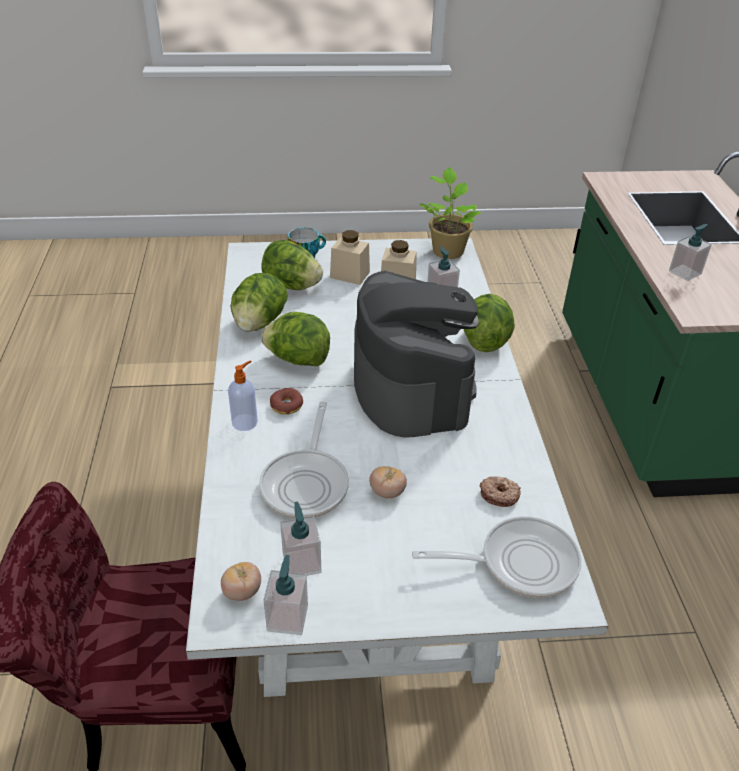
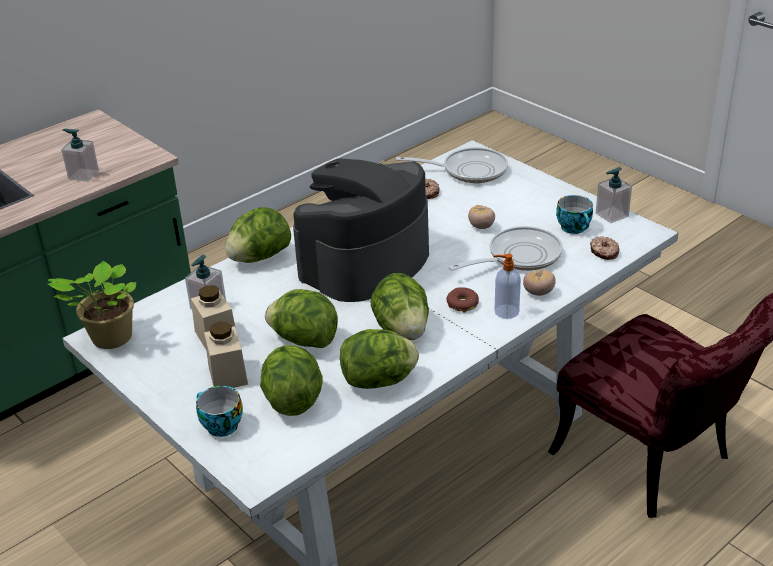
camera: 125 degrees left, 5 degrees down
(235, 549) = (604, 252): none -> donut
(242, 591) = (622, 235): tomato -> tomato (538, 292)
(301, 563) = (575, 228): soap dispenser -> cup
(345, 315) = (304, 340): none -> lettuce
(519, 562) = (468, 170): frying pan -> frying pan turned 135 degrees clockwise

